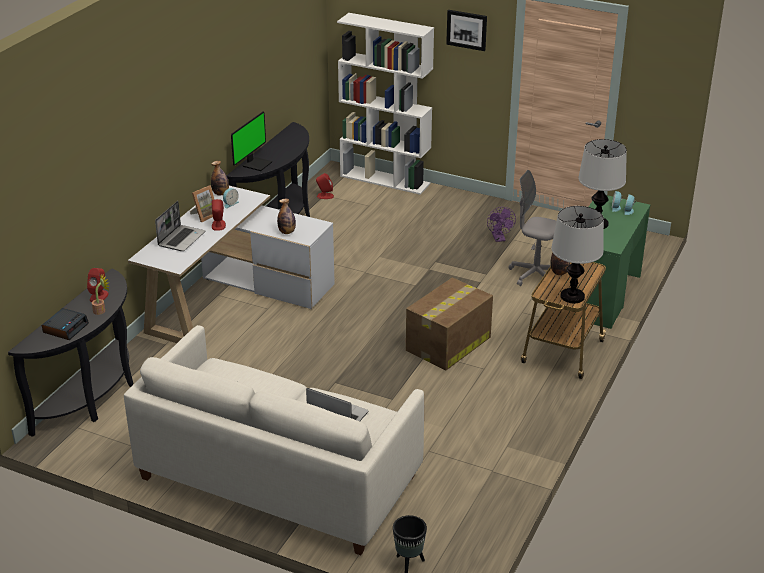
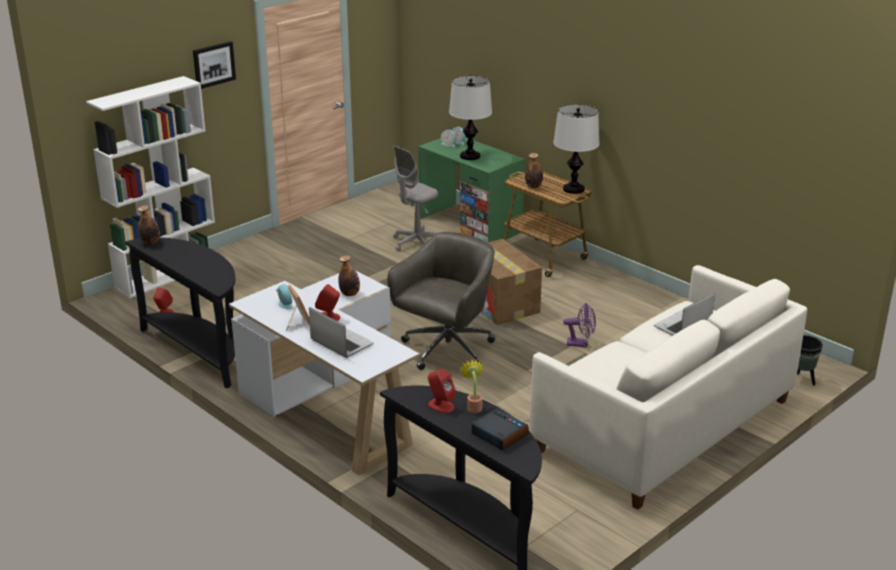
camera: 70 degrees left, 5 degrees down
(220, 193) = (253, 307): bottle -> bottle (150, 242)
(256, 164) = (208, 275): monitor -> none
(344, 333) = (446, 350): none -> grey office chair
(499, 239) = (342, 245): purple fan -> purple fan (581, 344)

